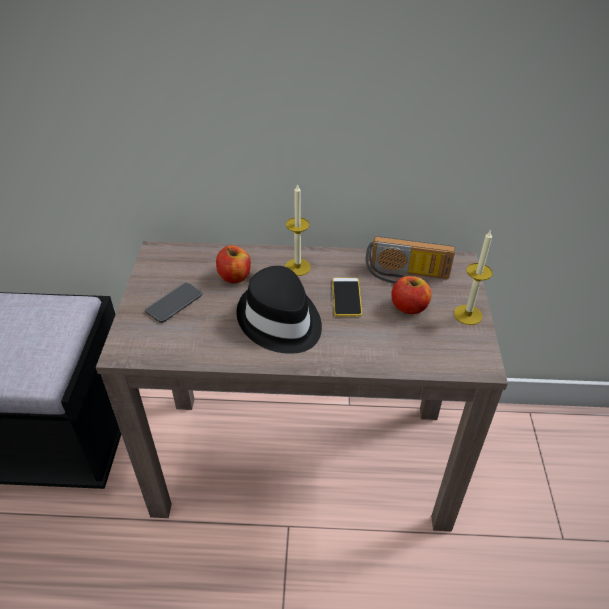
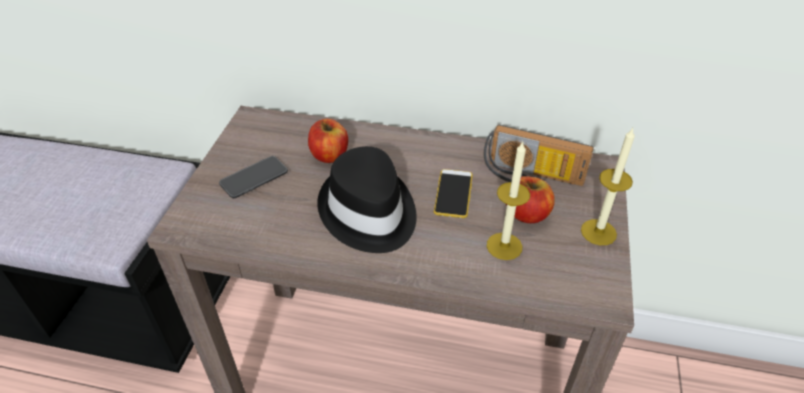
camera: 10 degrees right, 0 degrees up
(297, 267) = (404, 152): candle -> candle (504, 246)

